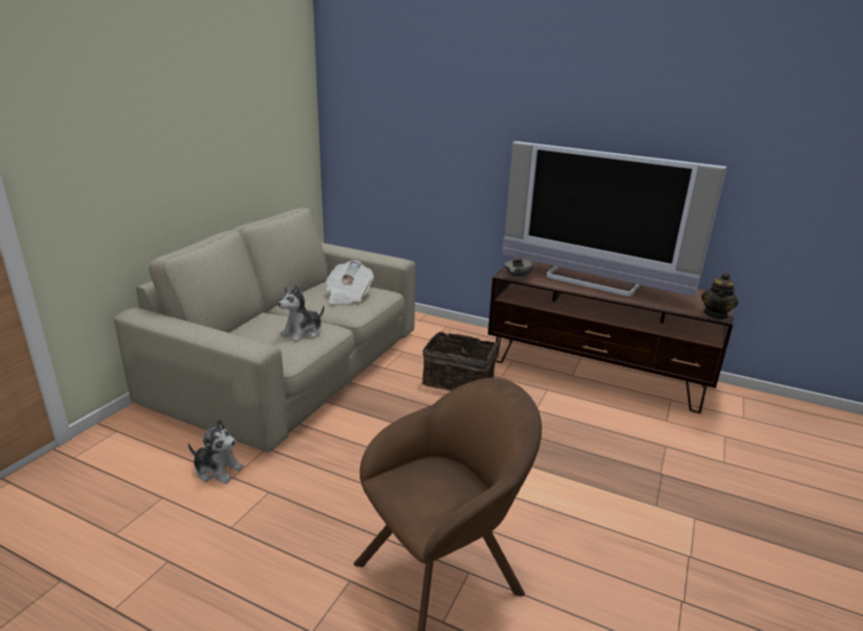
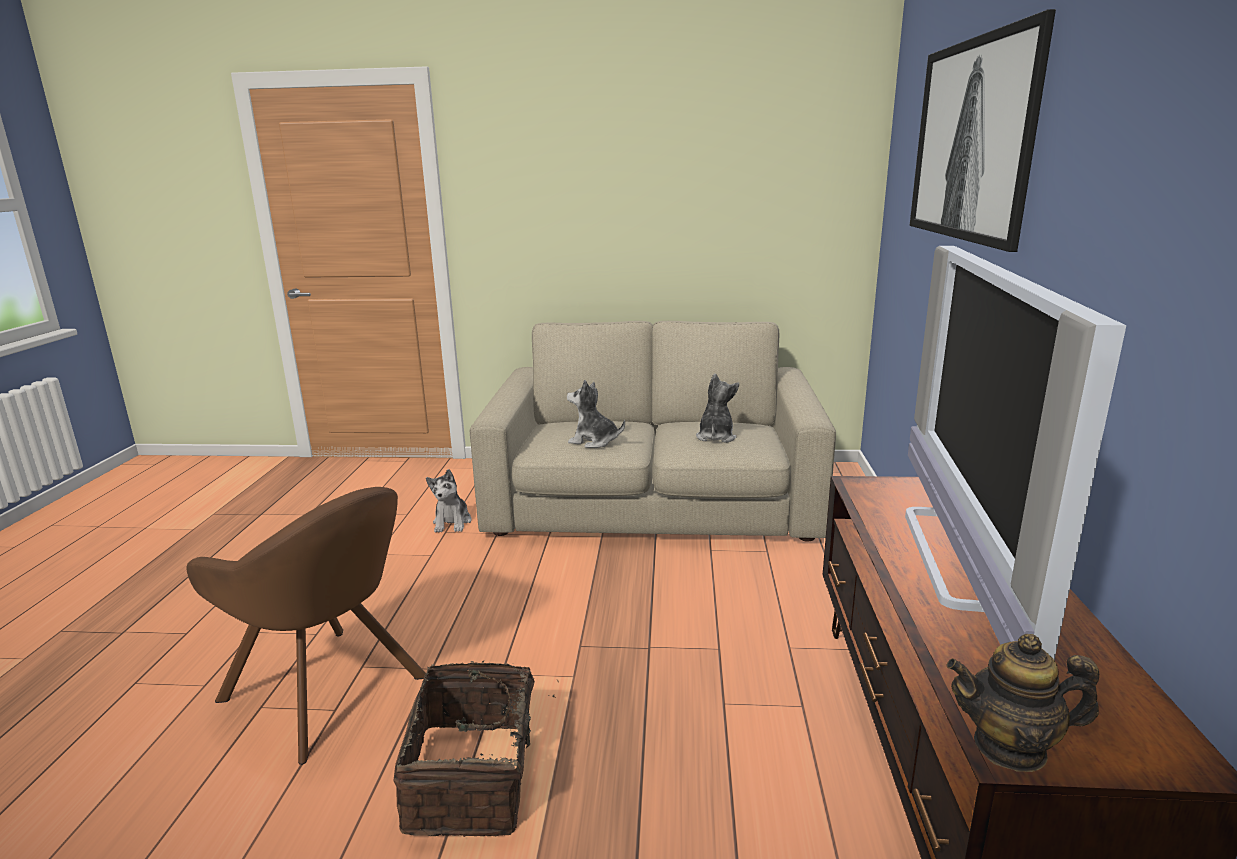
camera: 70 degrees right, 5 degrees down
(348, 295) = (715, 437): newspaper -> plush toy
(459, 380) = (739, 611): basket -> basket (474, 780)
(465, 81) = (974, 140): none -> picture
(518, 277) = (864, 492): bowl -> none

